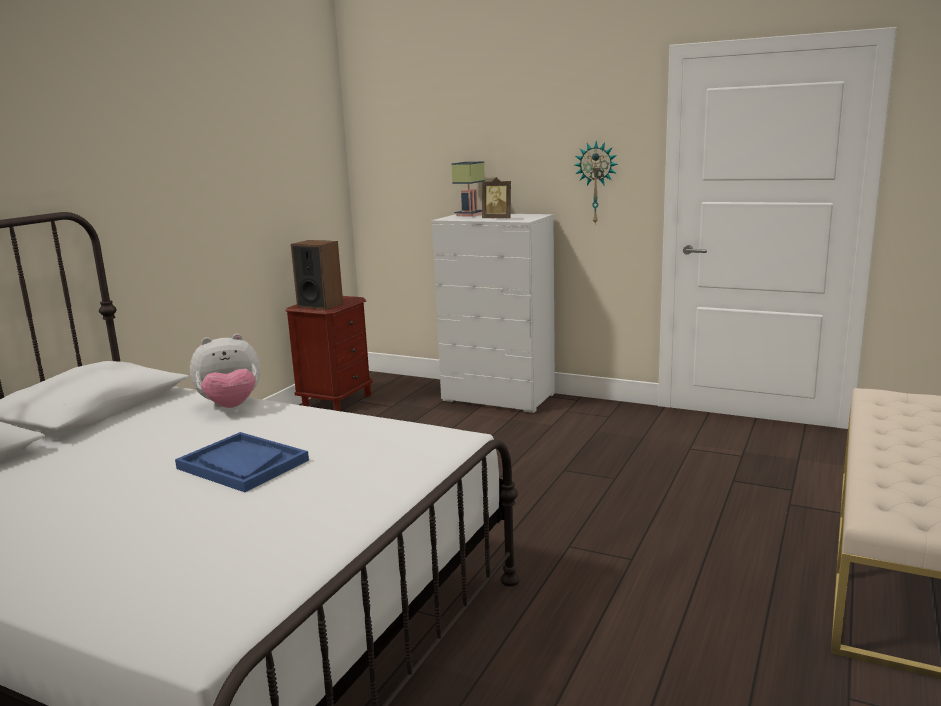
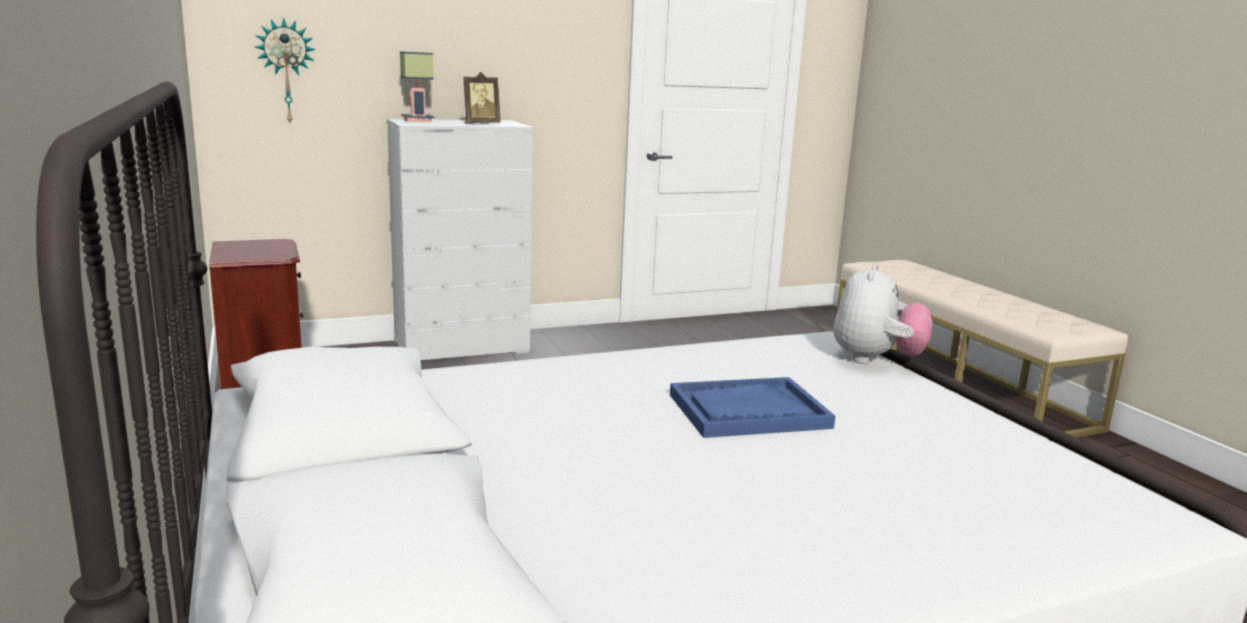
camera: 50 degrees left, 0 degrees up
(231, 407) = (537, 372): plush toy -> plush toy (875, 360)
(320, 305) = (256, 253): speaker -> none
(596, 183) = (560, 85): wall clock -> wall clock (286, 72)

